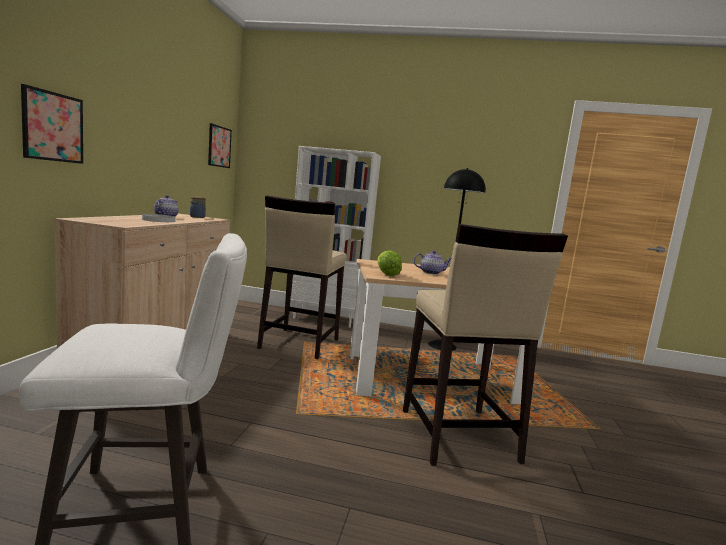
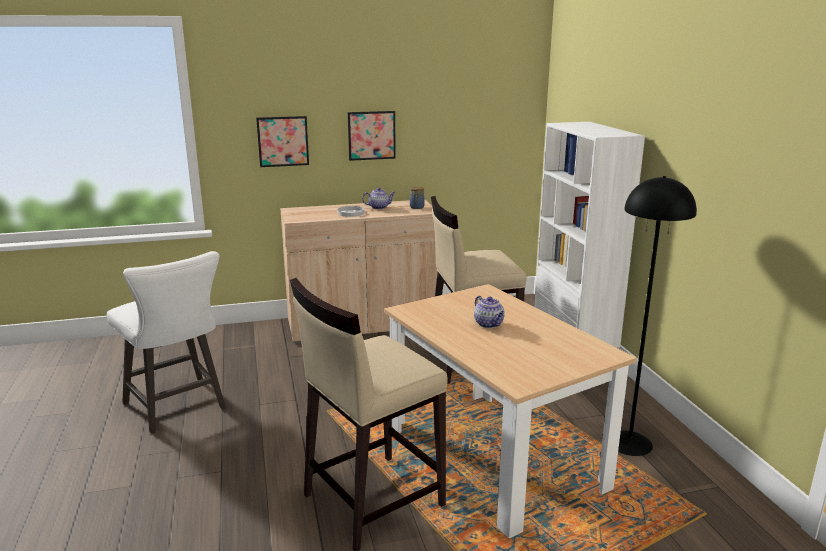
camera: 65 degrees right, 10 degrees up
(219, 146) = (505, 119): picture -> picture (371, 135)
(386, 274) = (422, 310): lettuce -> none

